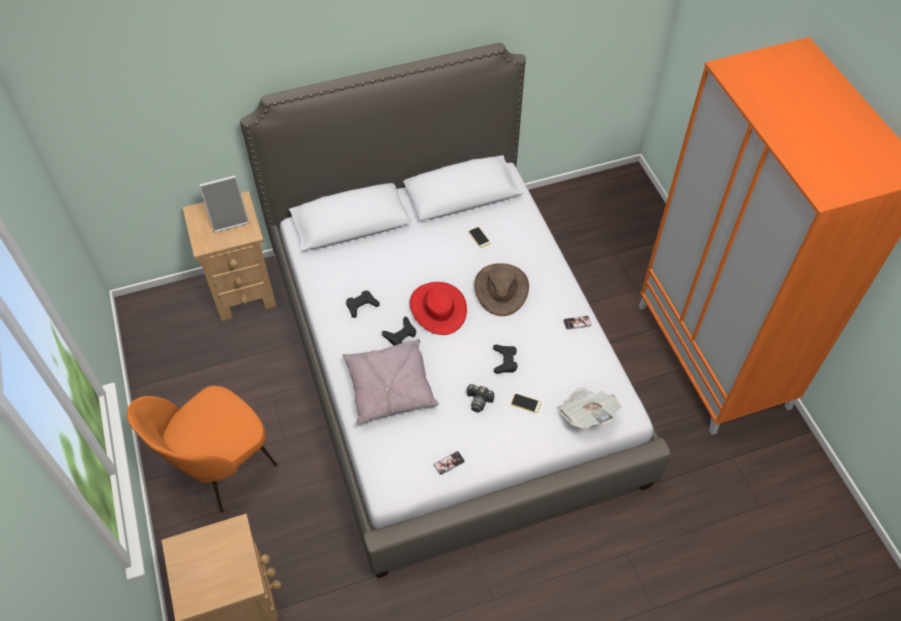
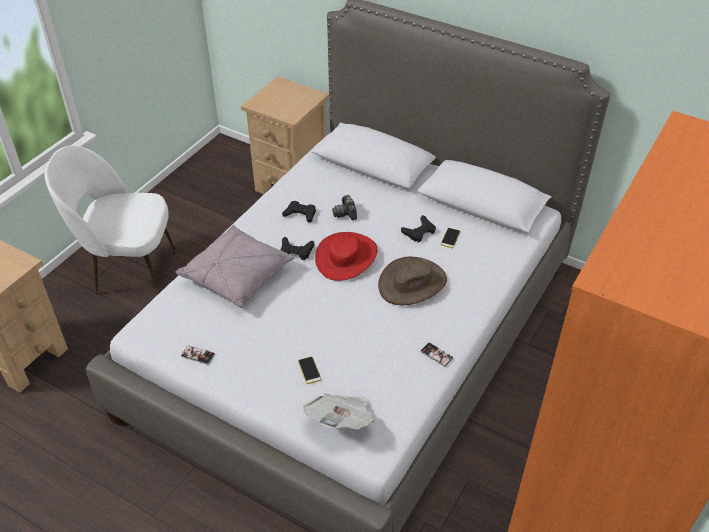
camera: 50 degrees right, 10 degrees down
(221, 472) = (129, 271): orange chair -> white chair
(229, 219) = (292, 100): picture frame -> none
(479, 401) = (280, 337): camera -> camera (345, 213)
(505, 361) = (340, 330): black game controller -> black game controller (419, 232)

